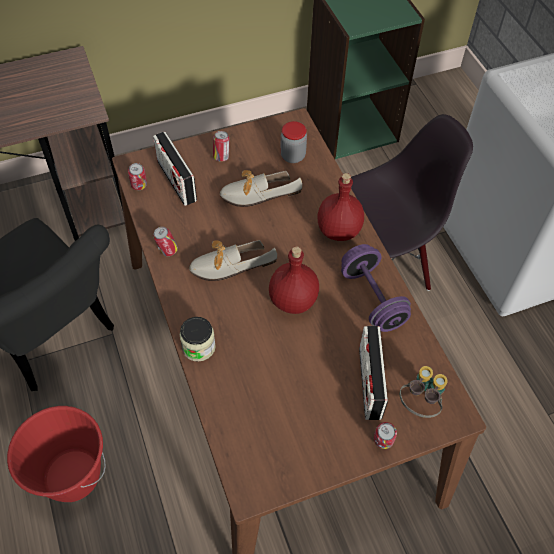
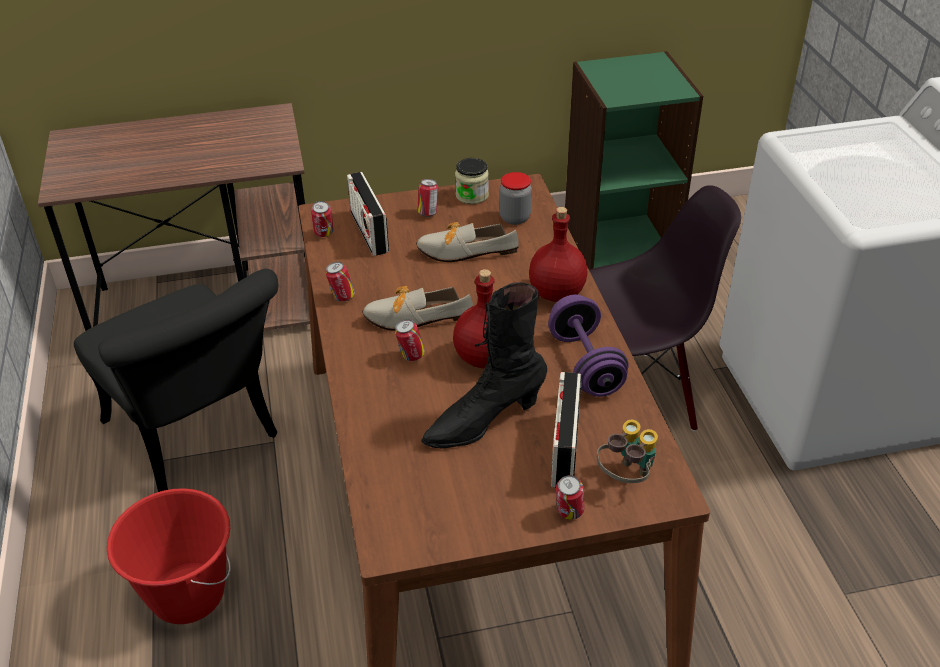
camera: 10 degrees right, 15 degrees down
(198, 347) = (357, 394): jar -> jar (472, 195)
(234, 305) = (411, 356): none -> can
(303, 363) = (483, 421): none -> black boot

